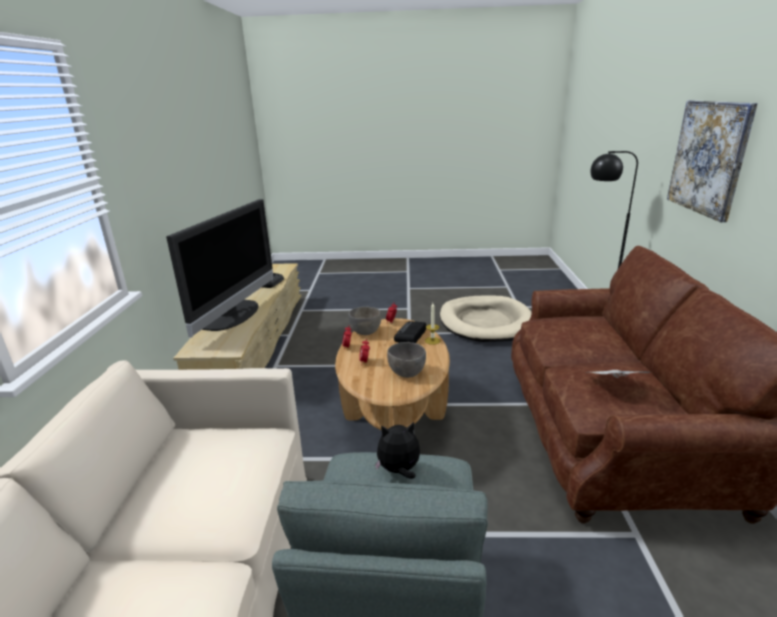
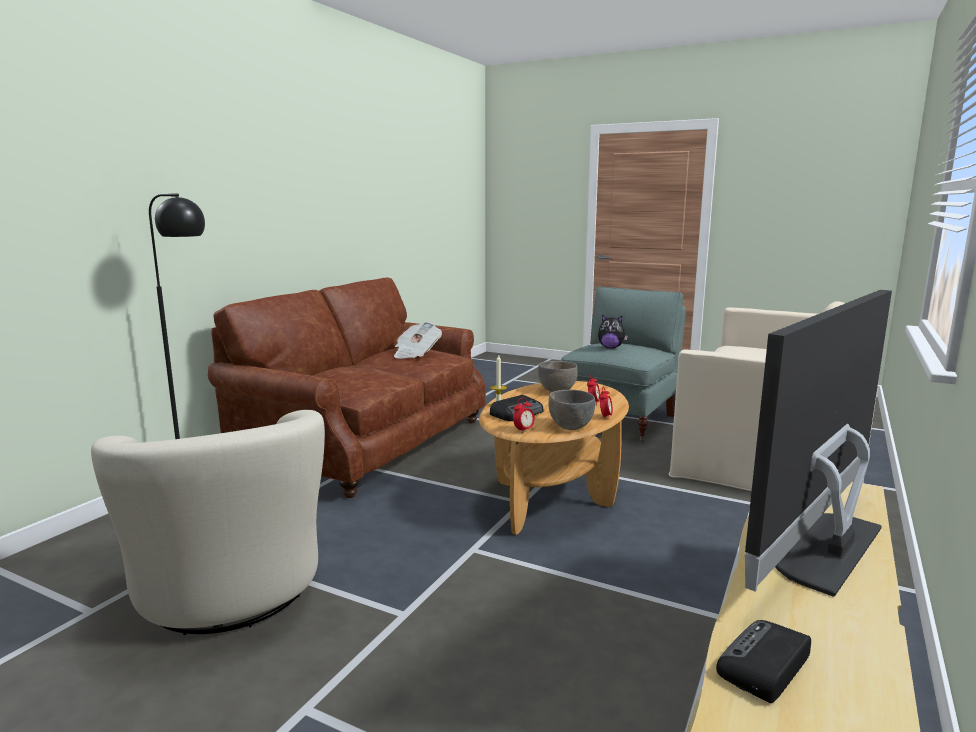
camera: 155 degrees left, 10 degrees down
(485, 322) = (230, 591): beige dog bed -> beige armchair
(709, 158) = (211, 192): picture -> none

